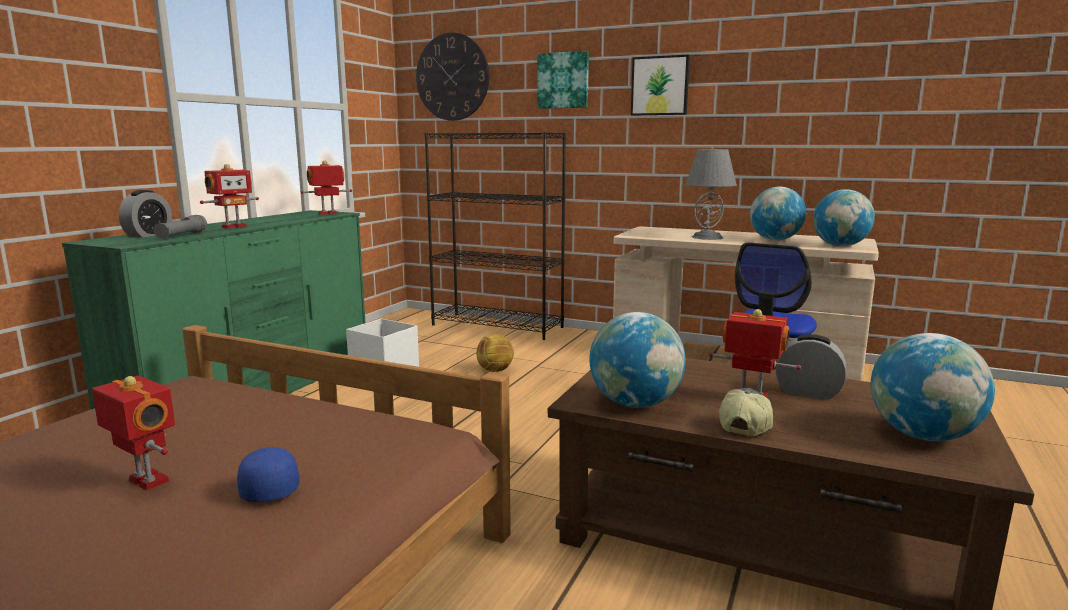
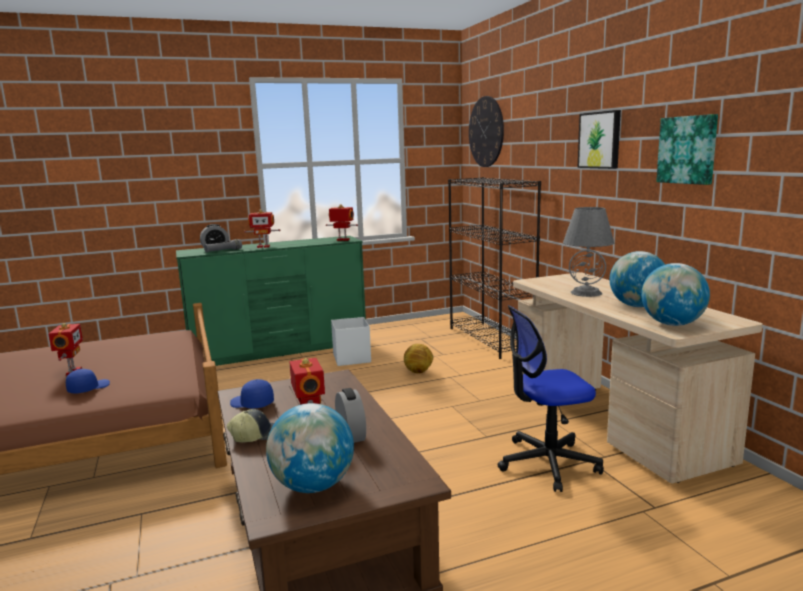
camera: 45 degrees right, 0 degrees up
(563, 80) = (542, 134): picture -> picture (688, 150)
(635, 404) = (251, 404): globe -> blue cap

